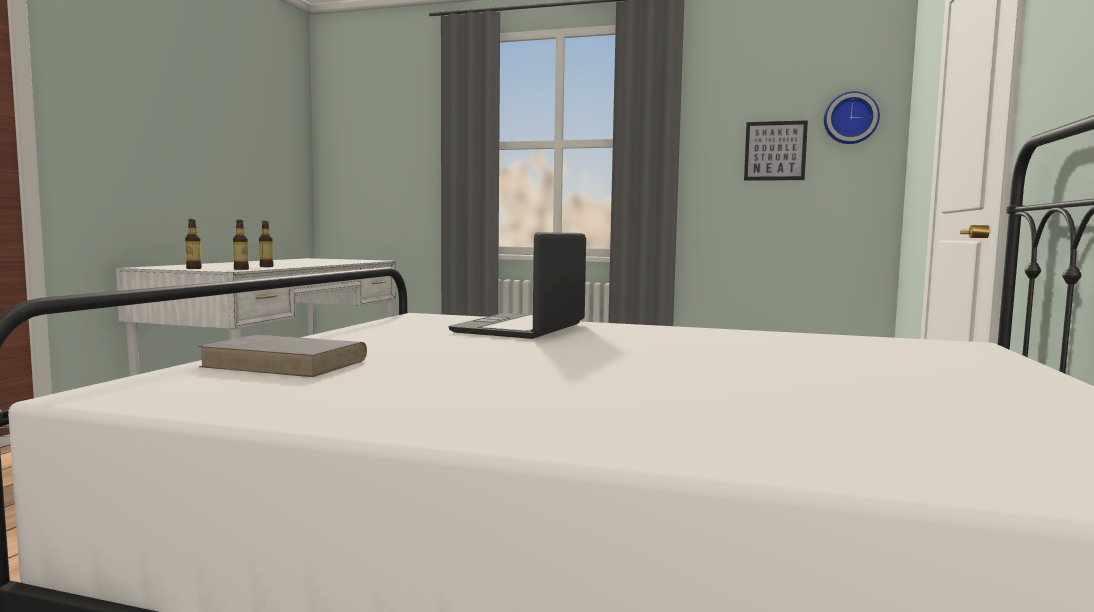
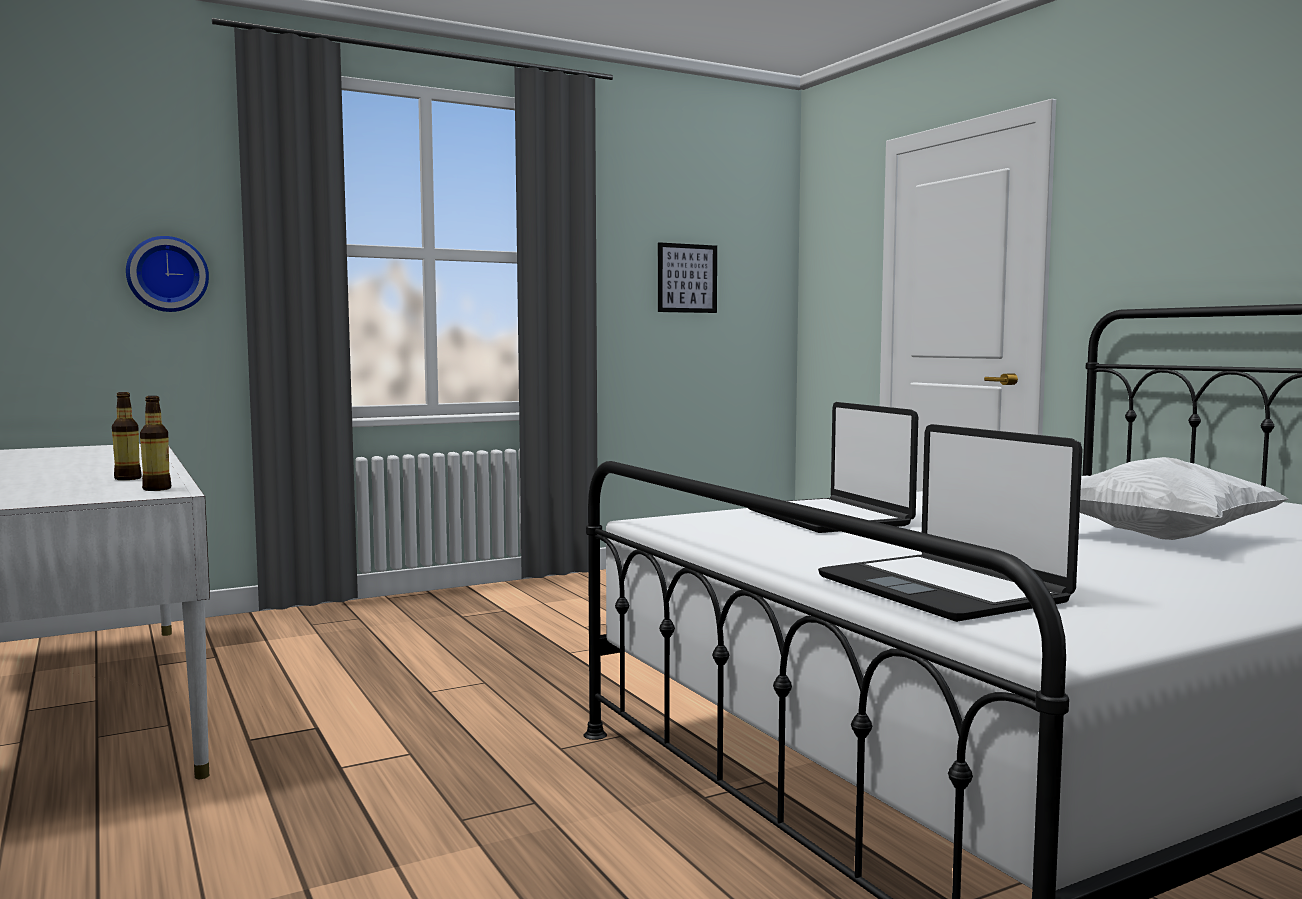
camera: 45 degrees left, 0 degrees up
(194, 268) = (55, 499): bottle -> none
(287, 363) = (942, 590): grey book -> laptop
(674, 379) = (1159, 537): none -> white pillow
(850, 118) = (753, 246): wall clock -> wall clock (167, 274)

